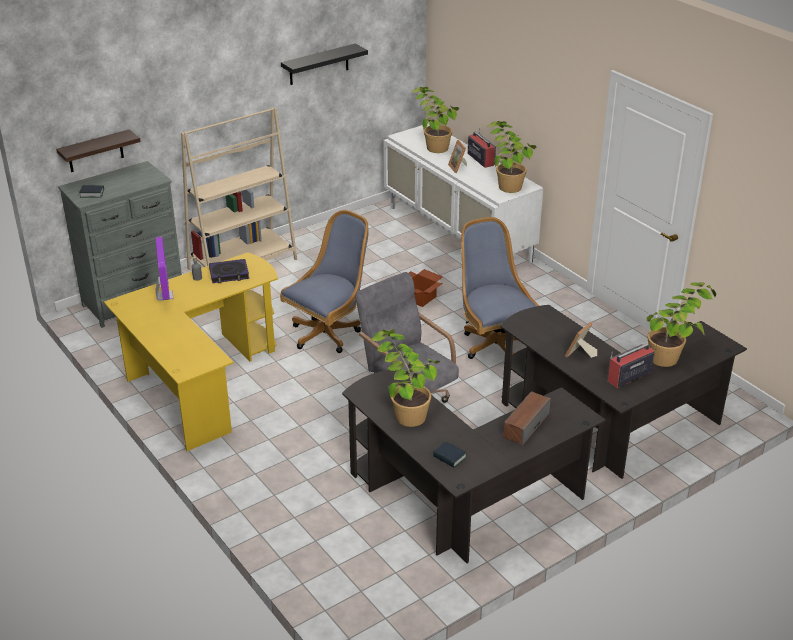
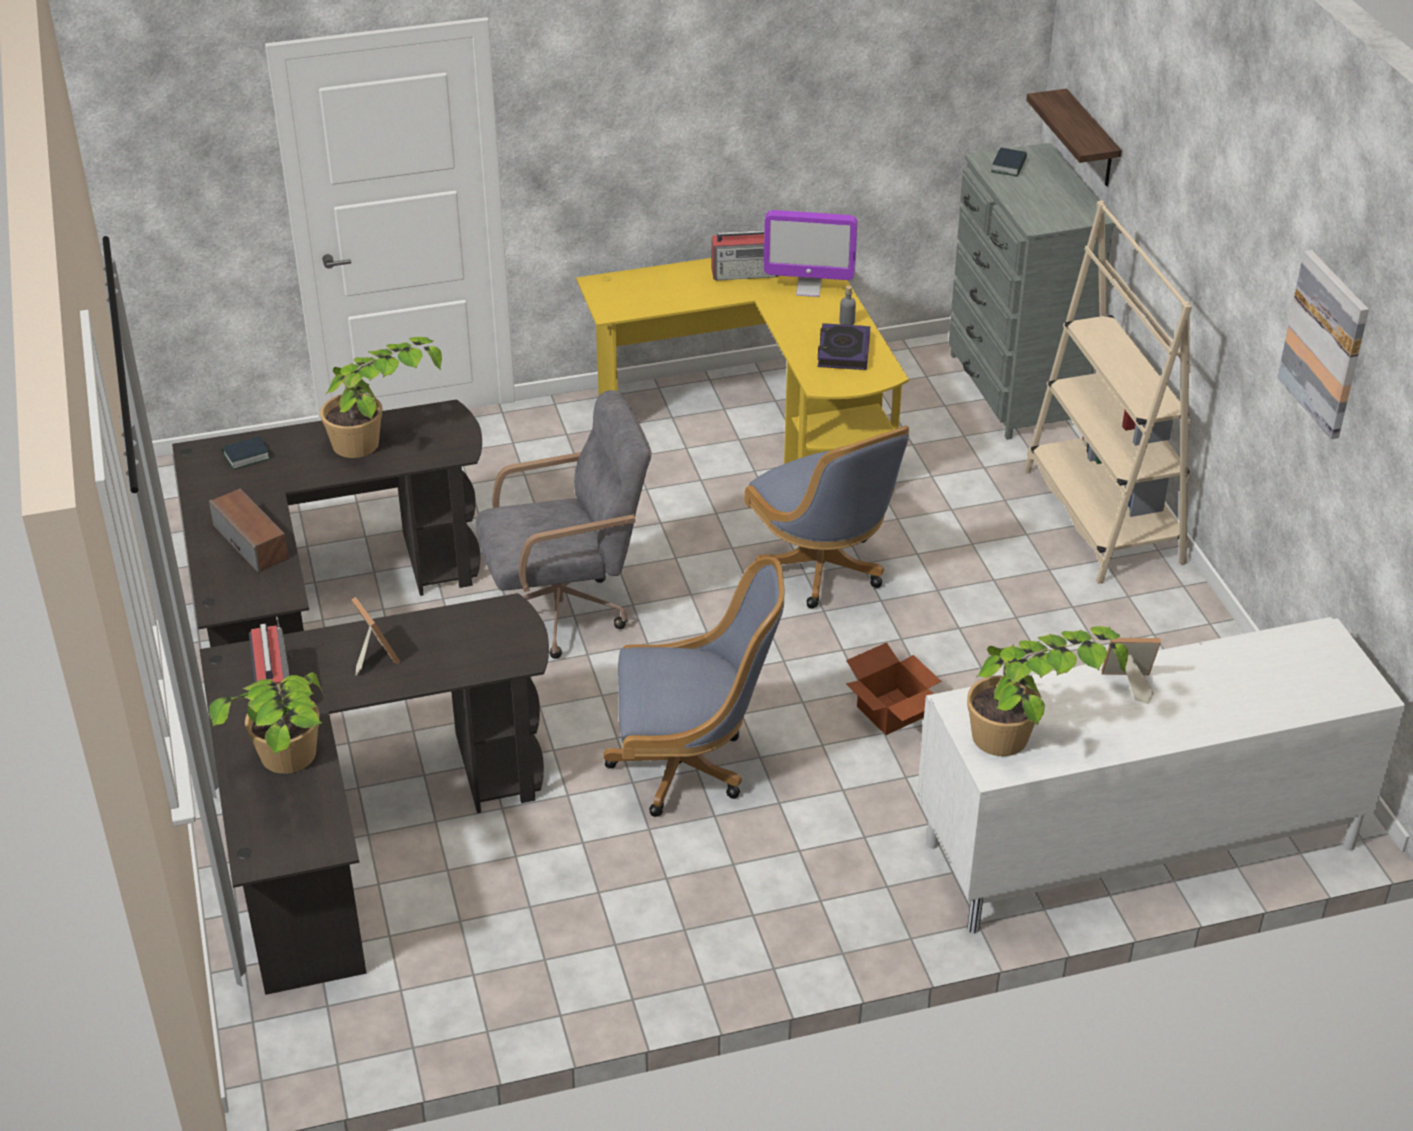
camera: 110 degrees right, 5 degrees up
(319, 64) = (1325, 344): black shelf -> picture
(433, 143) = (1274, 679): potted plant -> none
(480, 159) = (1164, 733): radio -> radio (746, 273)

